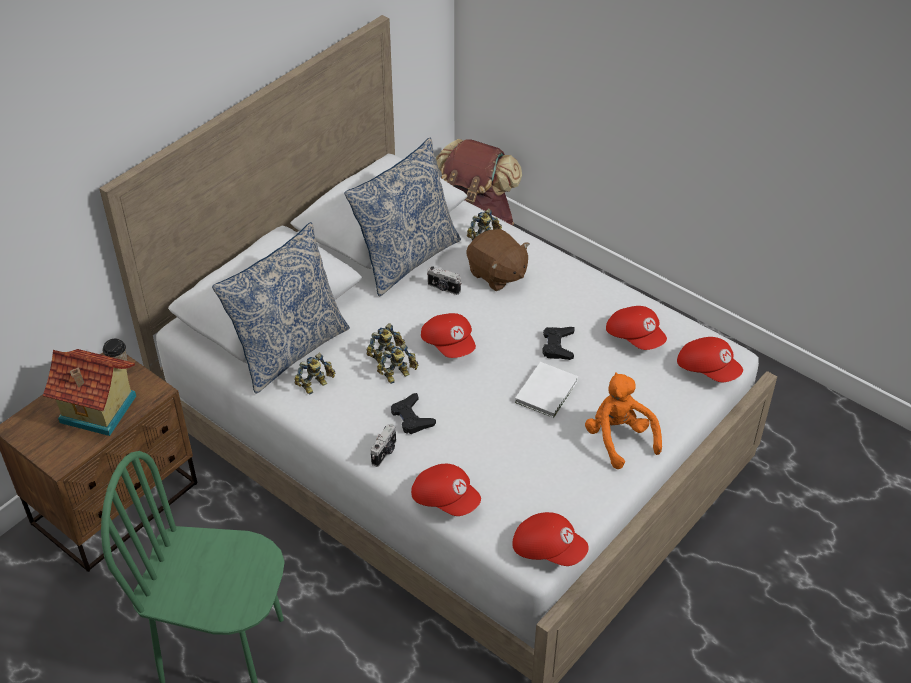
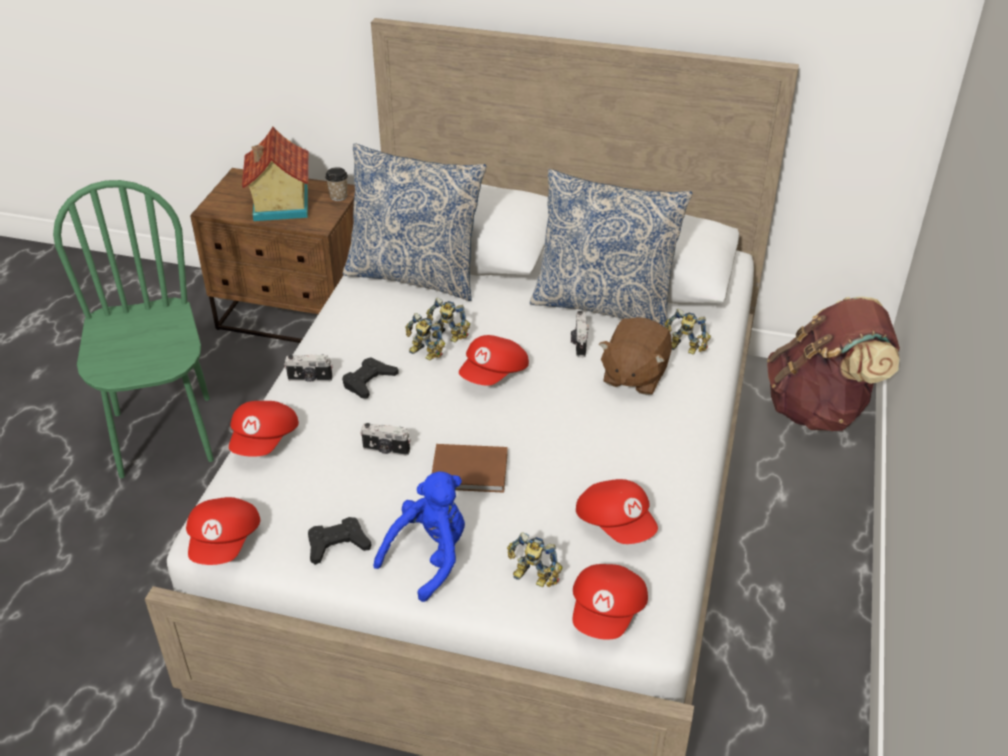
camera: 65 degrees right, 5 degrees down
(316, 386) = (376, 307): toy robot -> toy robot (532, 578)
(498, 430) = (386, 450): none -> camera
(548, 391) = (471, 472): white book -> brown book
(558, 346) = (551, 458): black game controller -> black game controller (337, 544)
(619, 438) = (429, 557): orange plush toy -> blue plush toy
(635, 337) = (616, 523): red cap -> red cap turned 60 degrees counterclockwise

